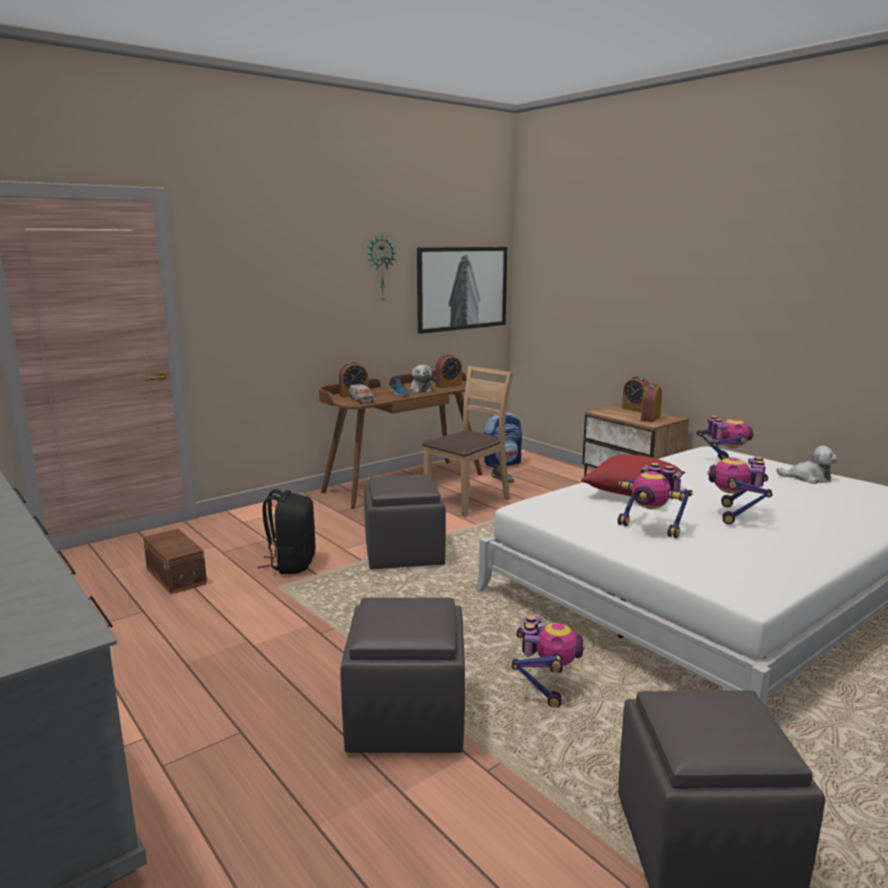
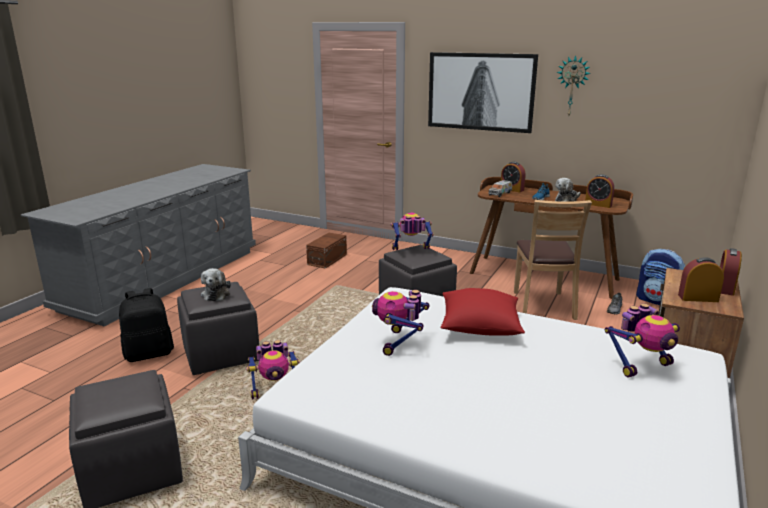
camera: 65 degrees right, 5 degrees up
(291, 564) = (367, 280): black backpack -> black backpack (149, 354)
(462, 288) = (674, 114): picture -> picture (481, 91)
(467, 500) = (543, 306): brown chair -> brown chair turned 75 degrees clockwise
(736, 515) = (468, 378): toy robot -> toy robot (411, 251)
(808, 478) = (664, 422): plush toy -> plush toy (216, 294)

